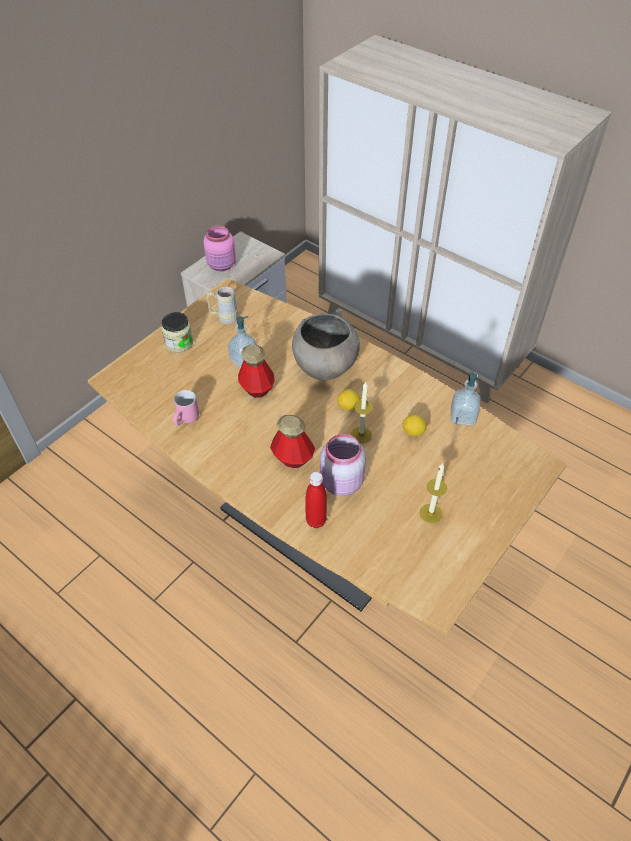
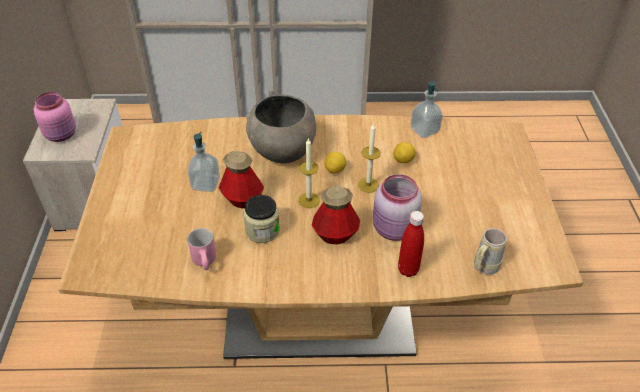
camera: 40 degrees left, 5 degrees down
(179, 343) = (124, 203): jar -> jar (262, 230)
(224, 318) = (146, 160): beige mug -> beige mug (483, 268)
(430, 513) = (480, 209): candle -> candle (309, 200)

